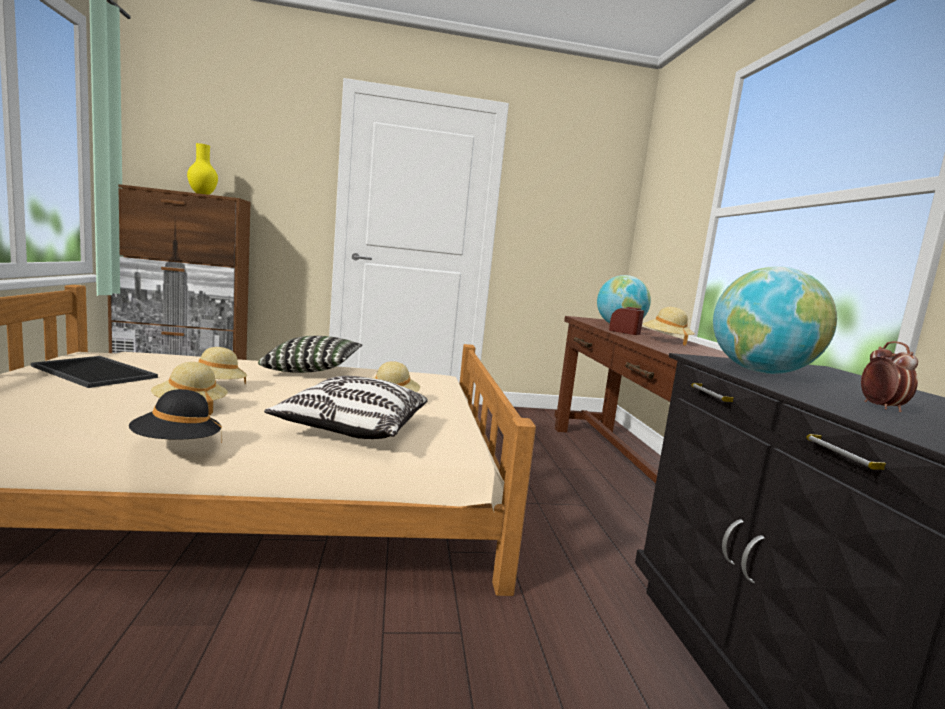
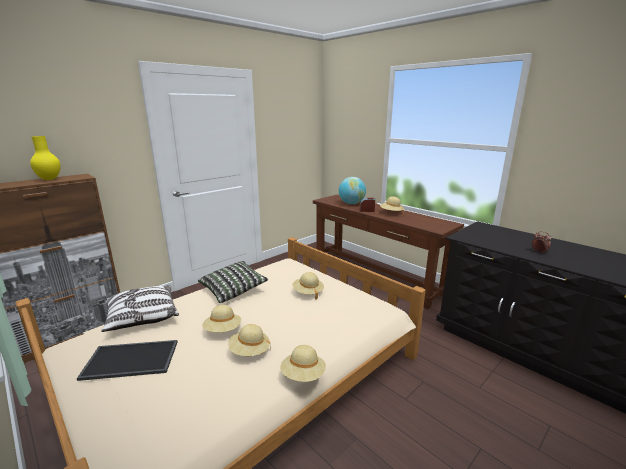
camera: 35 degrees left, 10 degrees up
(176, 445) = (303, 375): black hat -> beige hat
(352, 428) = (335, 321): pillow -> pillow (142, 317)
(760, 372) = (486, 240): globe -> none

